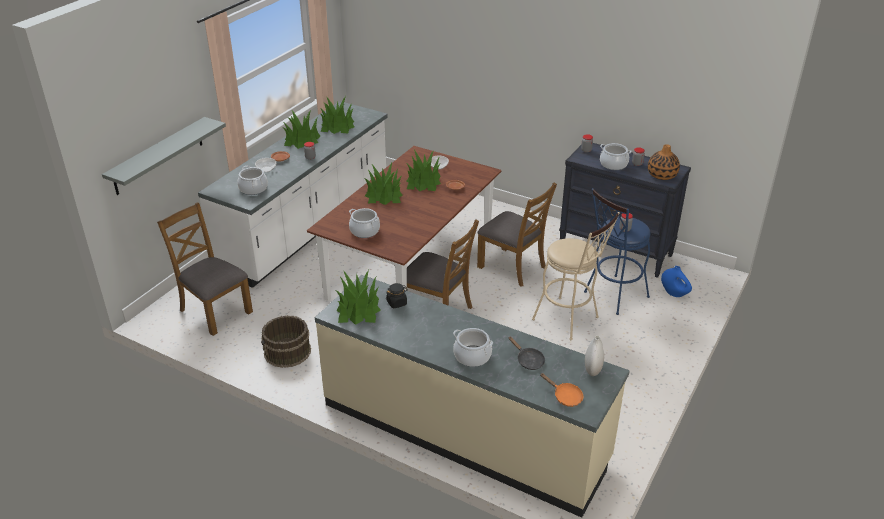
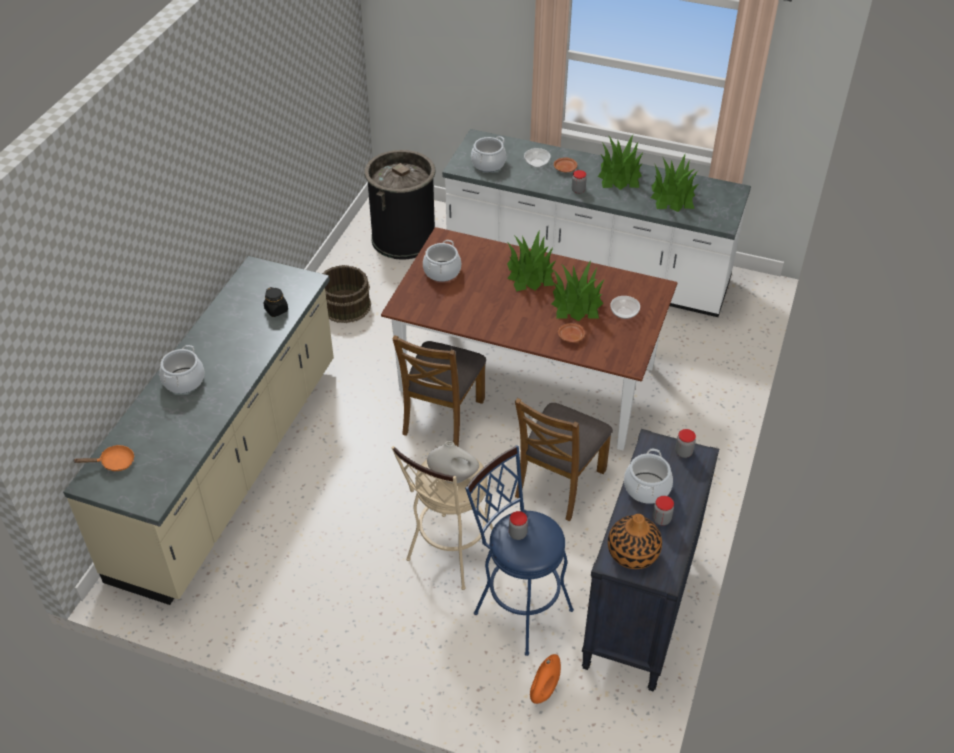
camera: 80 degrees right, 10 degrees up
(158, 156) = (451, 65): grey shelf -> none
(214, 311) = (404, 238): brown chair -> black trash can
(358, 309) = (262, 283): potted plant -> none
(528, 360) = (176, 427): black frying pan -> none
(565, 396) = (114, 462): orange frying pan -> orange frying pan turned 135 degrees counterclockwise
(593, 369) = (160, 486): white vase -> white vase (453, 477)
(674, 293) = (544, 691): blue vase -> orange vase

